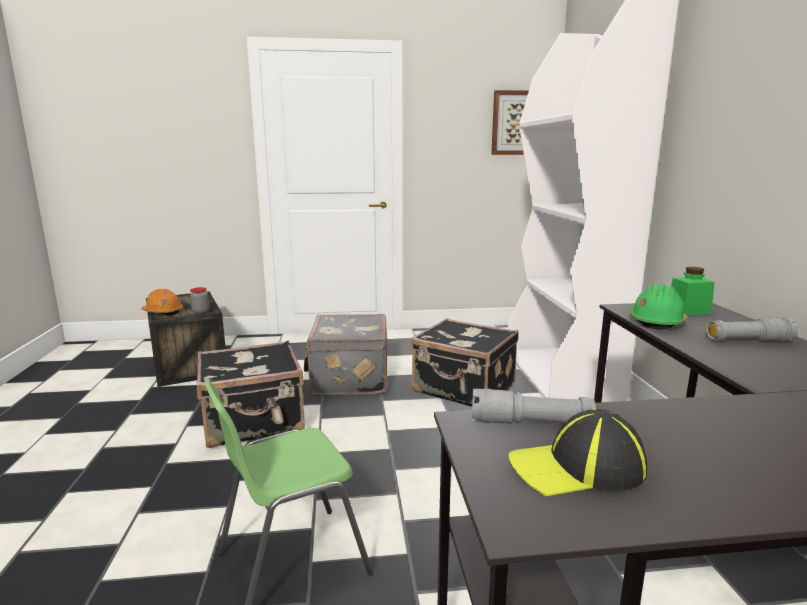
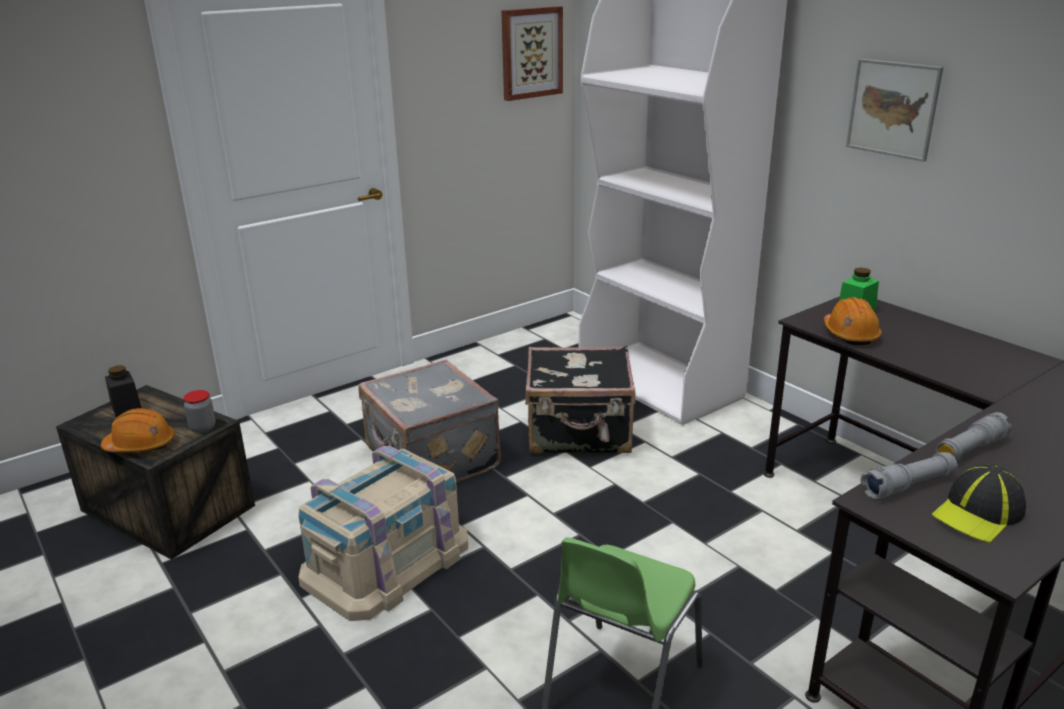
camera: 30 degrees left, 10 degrees up
(185, 297) = (126, 407): none -> black jar
(254, 422) = (386, 560): black suitcase -> beige storage box
(656, 321) = (850, 334): green hard hat -> orange hard hat
(749, 340) = (934, 341): grey flashlight -> grey flashlight (970, 449)
(751, 115) = (893, 109): none -> picture

